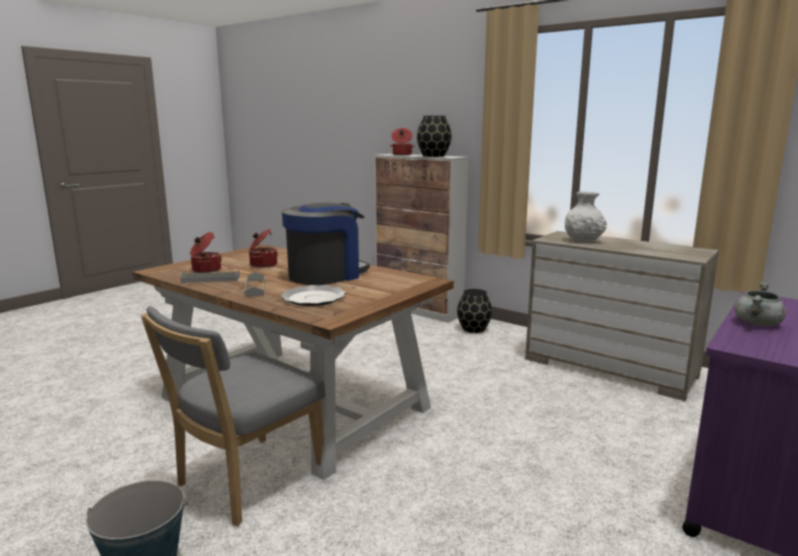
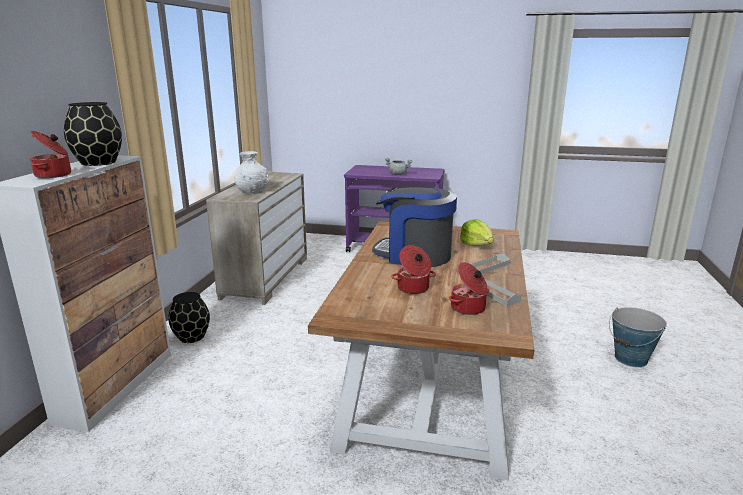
camera: 115 degrees left, 5 degrees up
(245, 482) = (541, 362): grey chair -> none
(314, 298) = (476, 244): plate -> lettuce

